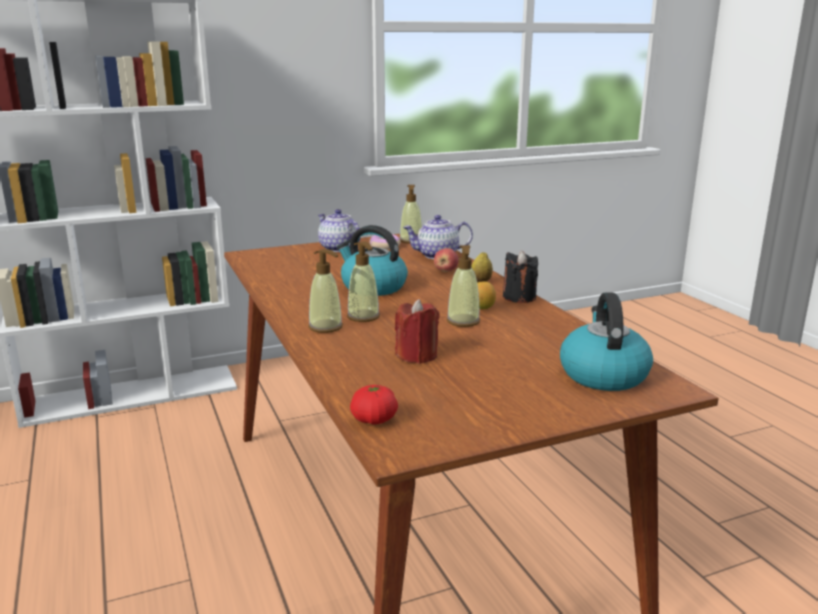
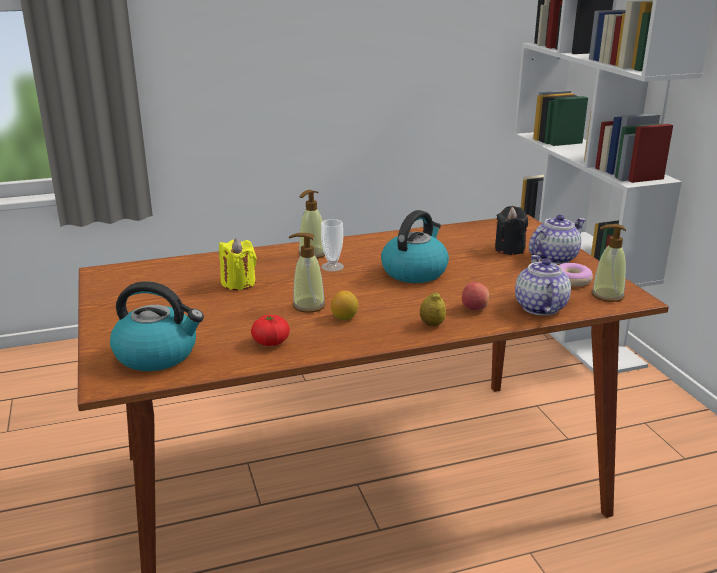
camera: 95 degrees right, 5 degrees up
(363, 317) = (332, 267): soap dispenser -> cup
(374, 420) = (144, 267): tomato -> tomato (271, 342)
(417, 355) = (238, 283): red candle -> yellow candle
(519, 297) = (374, 340): black candle -> black candle (509, 249)

